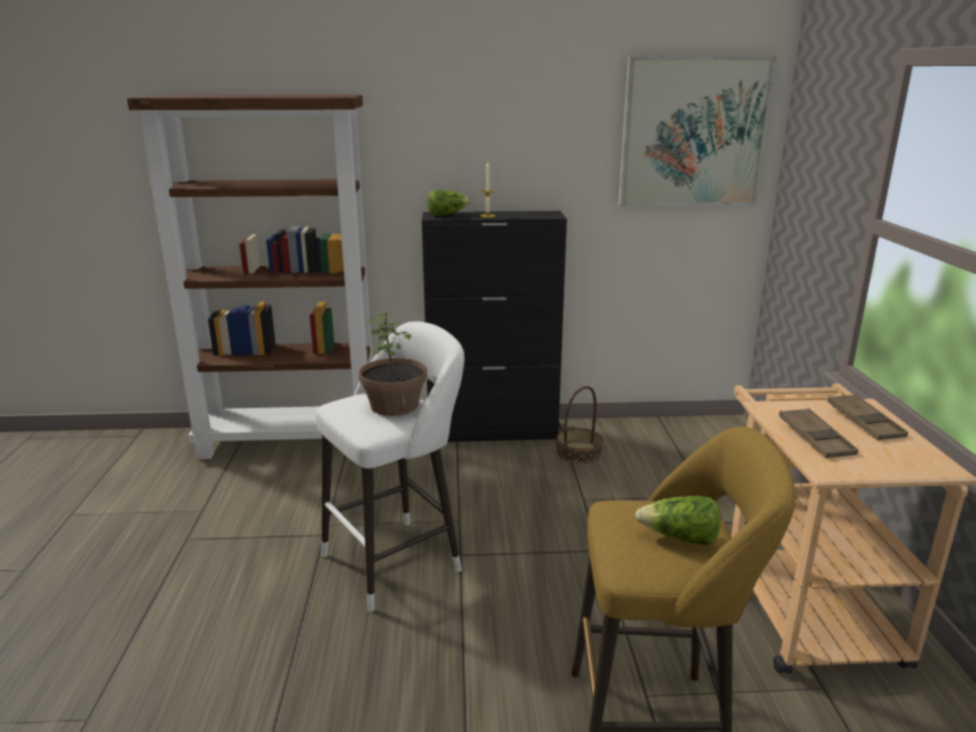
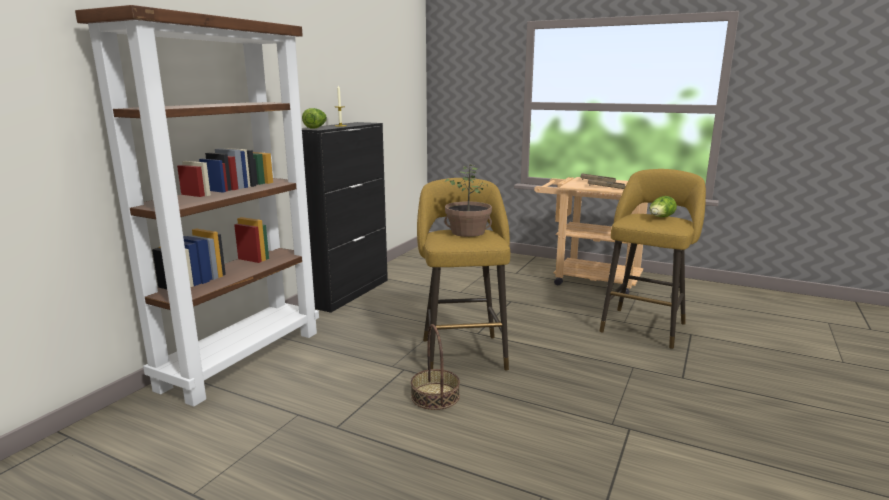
camera: 60 degrees left, 5 degrees down
(398, 559) = (462, 351): white stool -> yellow stool
(578, 452) = (410, 280): basket -> basket (435, 396)
(693, 132) = (399, 69): picture -> none

